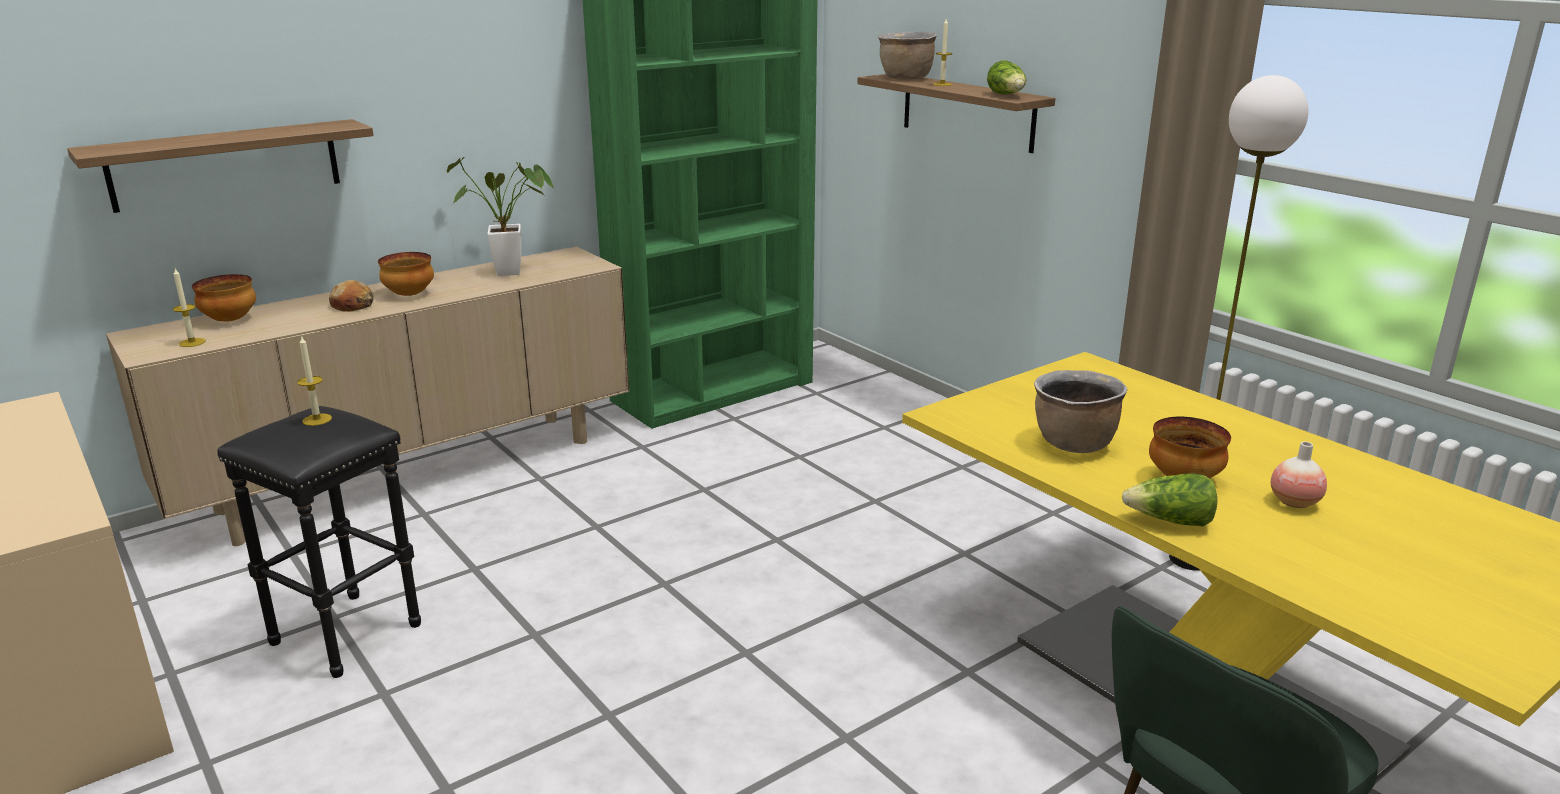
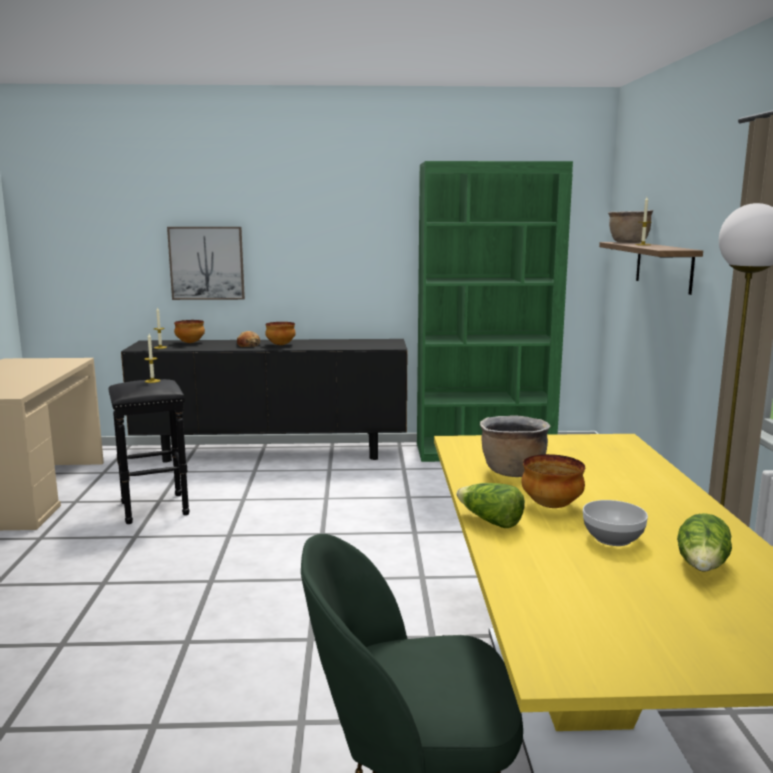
camera: 35 degrees right, 10 degrees down
(225, 165) = (207, 263): shelf -> picture
(412, 474) = (273, 453): beige cabinet -> black cabinet
(516, 272) = (348, 344): potted plant -> none
(1007, 95) = (667, 248): lettuce -> lettuce (702, 567)
(1294, 502) = (613, 538): vase -> bowl

